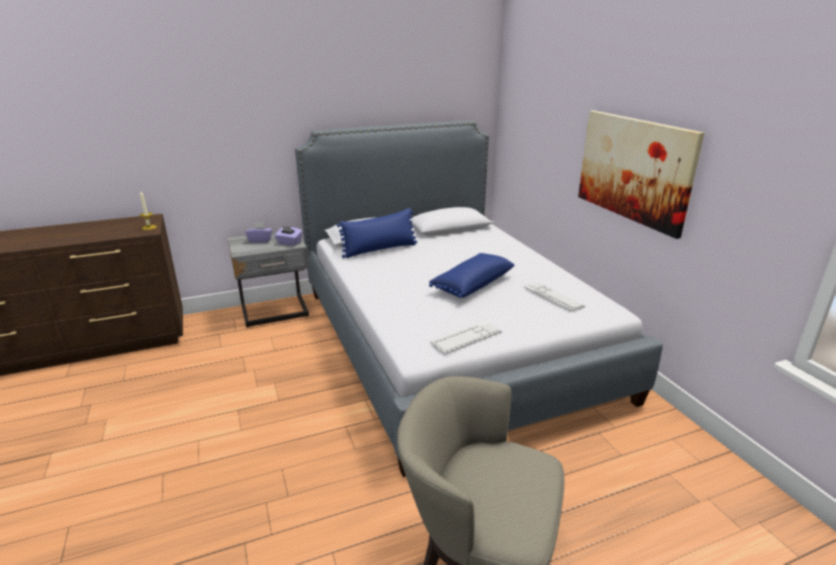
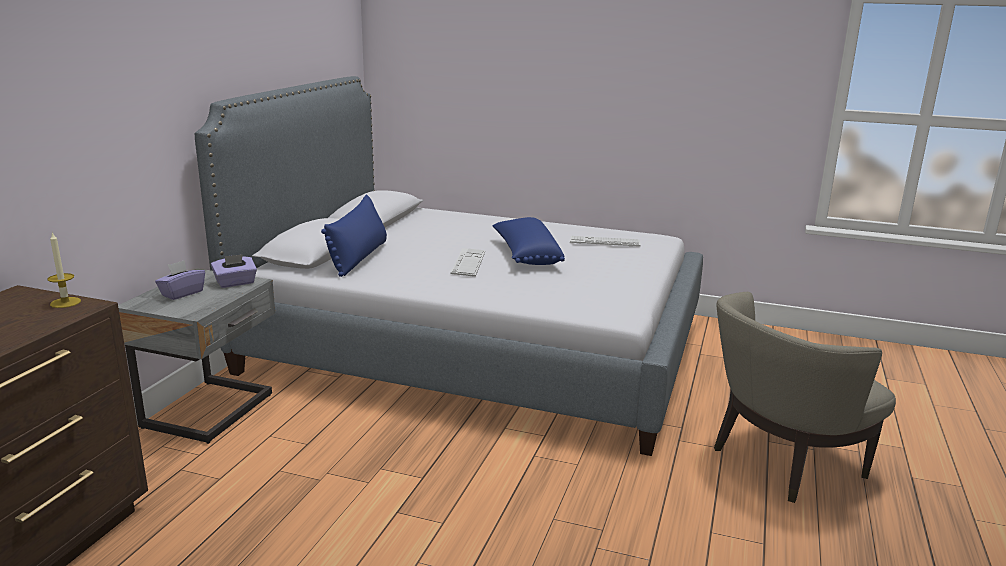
camera: 50 degrees left, 5 degrees down
(466, 337) = (623, 289): keyboard -> keyboard (468, 263)
(634, 169) = (617, 99): picture -> none

